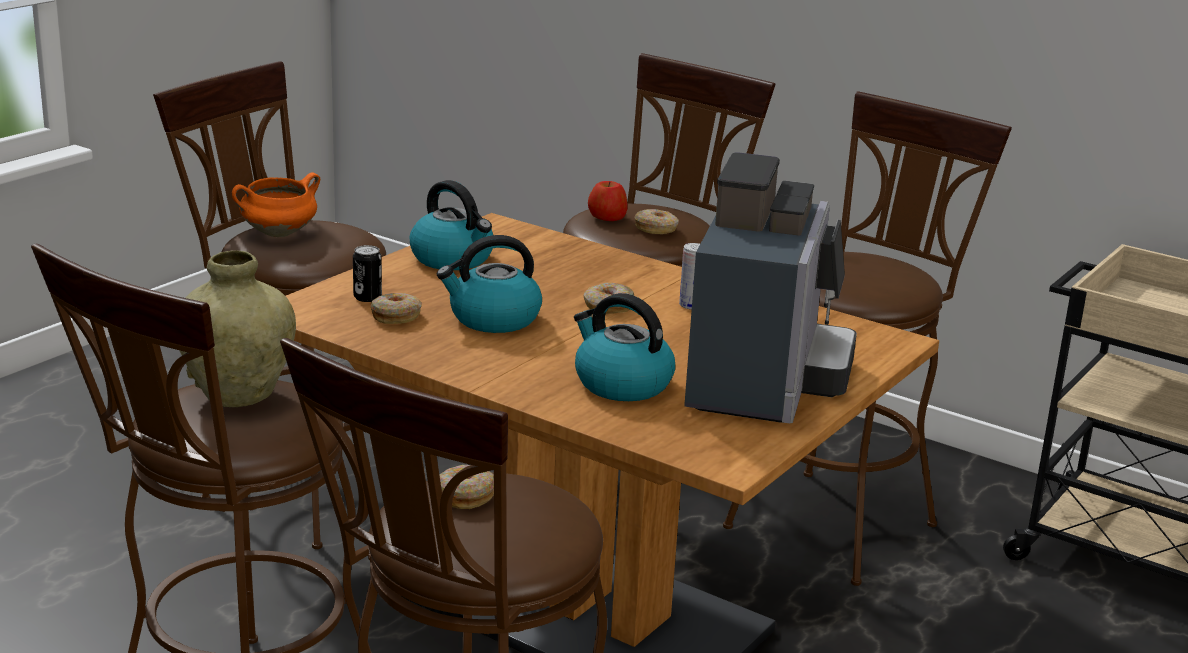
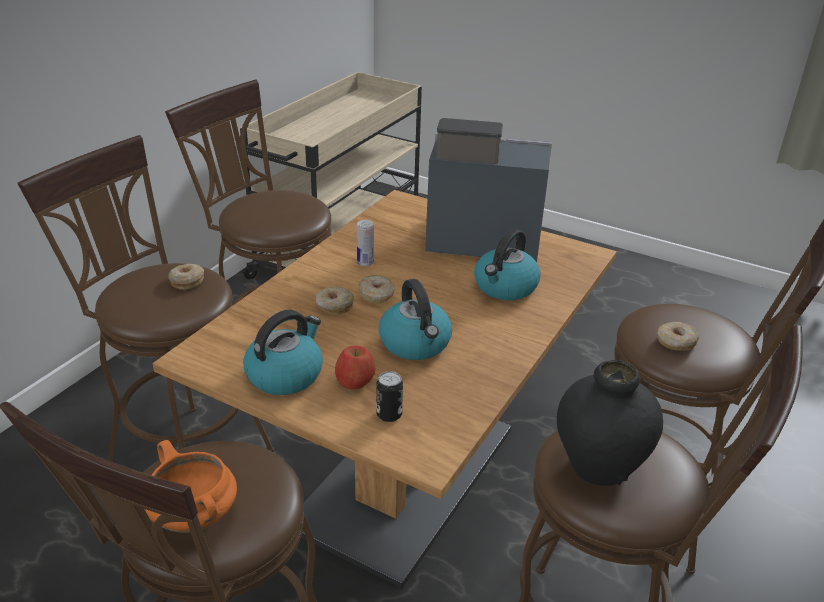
camera: 95 degrees left, 10 degrees up
(239, 395) = (598, 467): beige vase -> black vase
(396, 316) = (426, 393): donut -> donut (334, 306)
(607, 218) = (157, 305): apple -> apple (355, 381)

